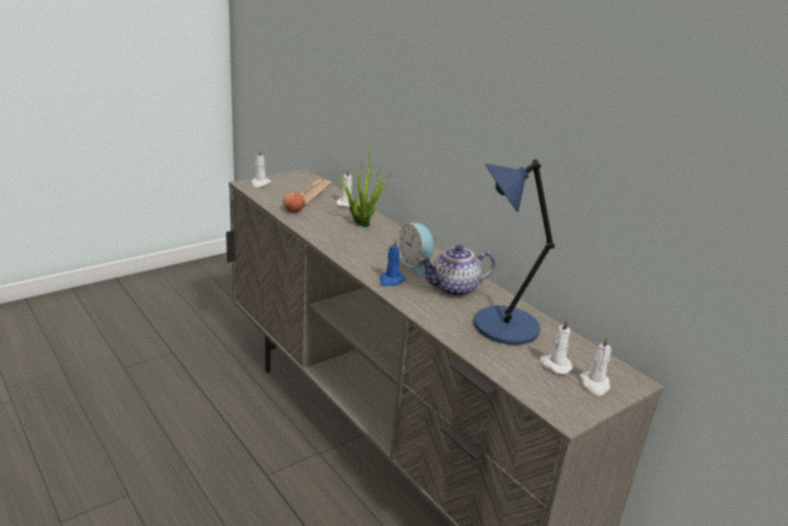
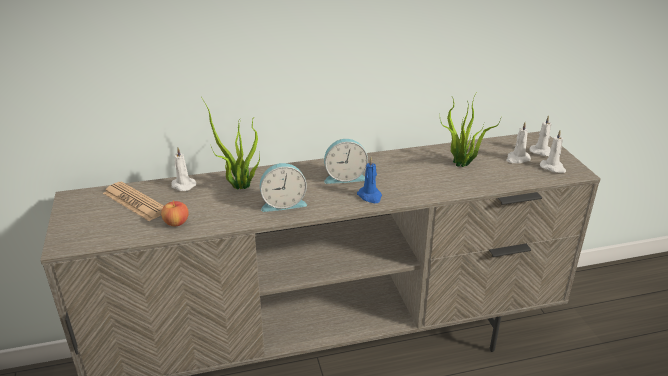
camera: 65 degrees left, 5 degrees up
(260, 183) = (72, 234): white candle -> white candle (553, 168)
(349, 244) = (283, 203): none -> alarm clock
(454, 289) = (397, 169): teapot -> none
(502, 326) = (462, 164): blue table lamp -> potted plant

